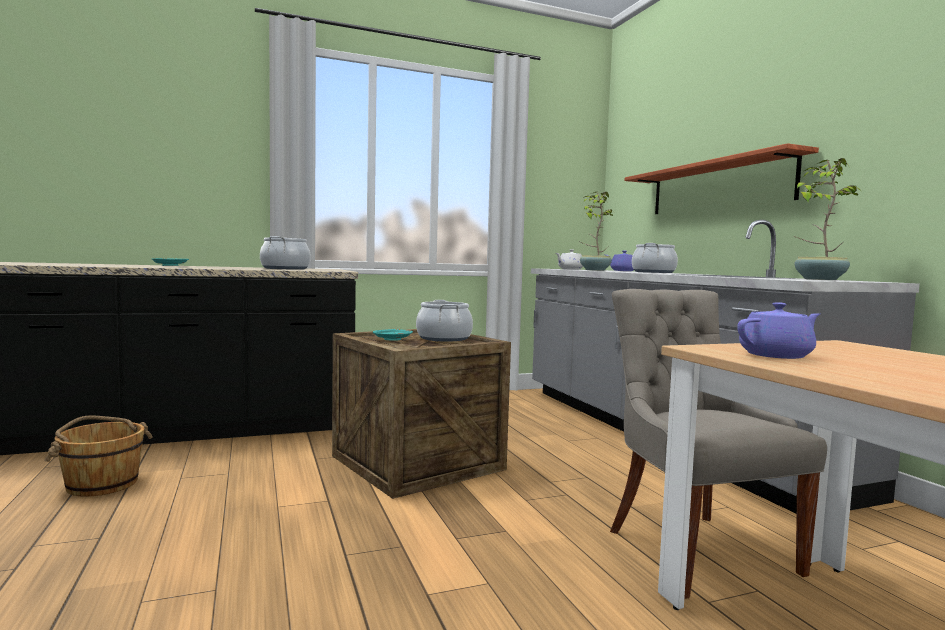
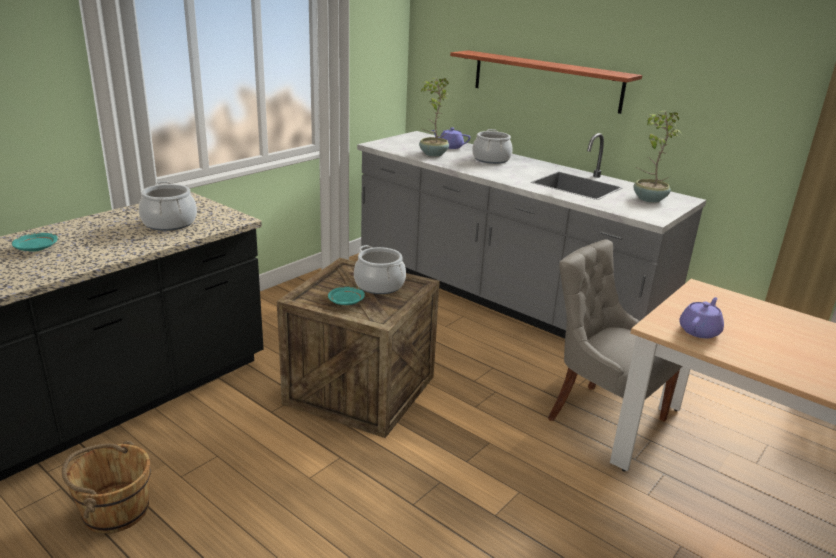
camera: 30 degrees left, 20 degrees up
(570, 269) = (401, 147): white teapot -> none

